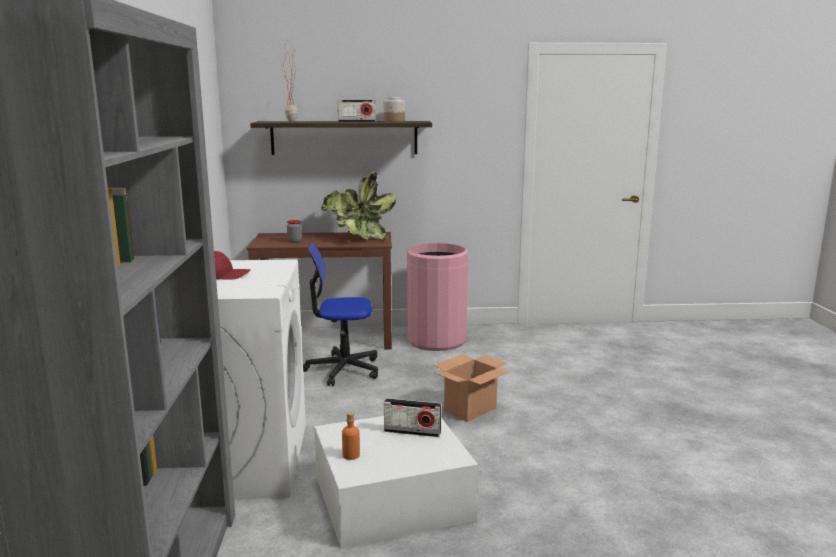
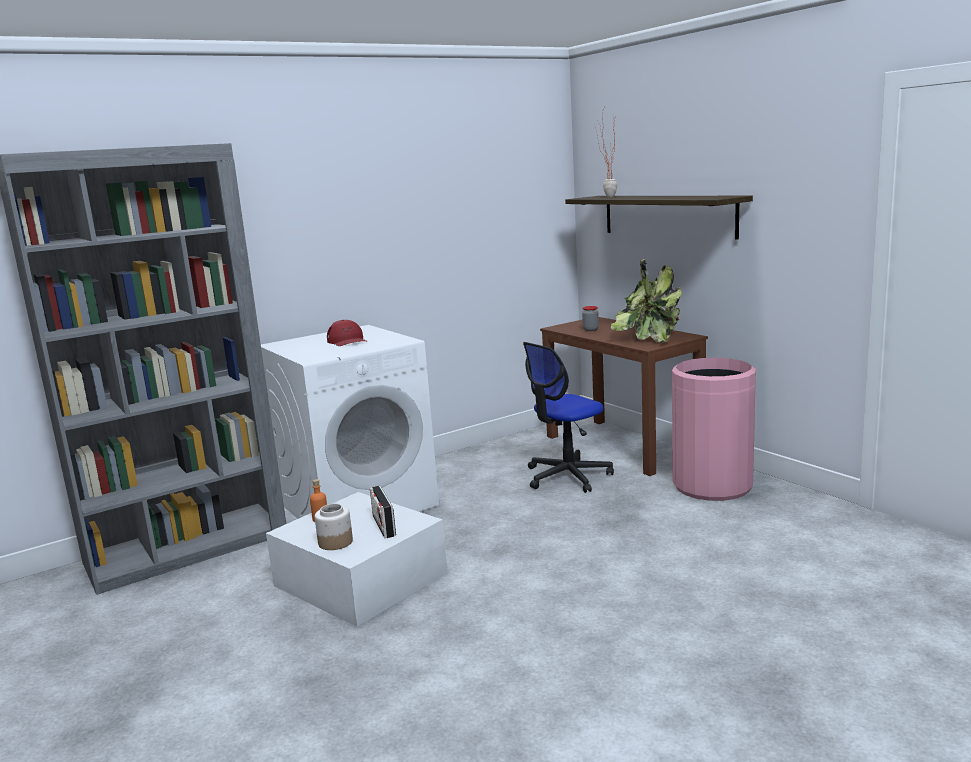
camera: 60 degrees right, 0 degrees up
(343, 369) = (567, 476): office chair -> office chair turned 90 degrees counterclockwise
(356, 122) = (656, 198): radio -> none
(394, 121) = (699, 197): jar -> jar (335, 542)
(470, 409) = (568, 556): cardboard box -> none

